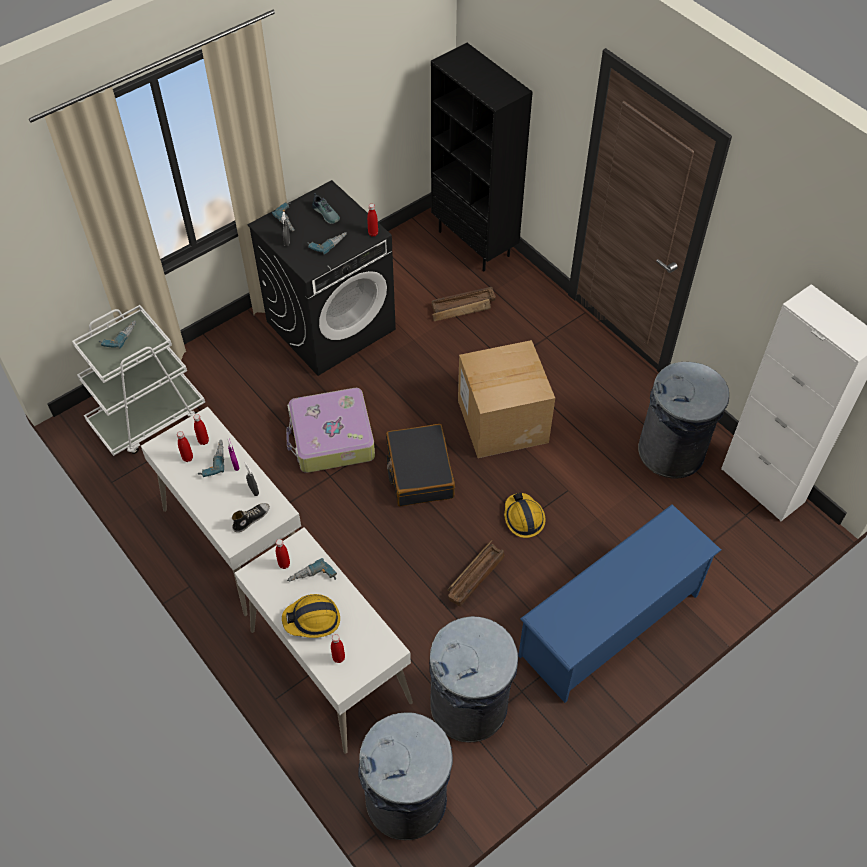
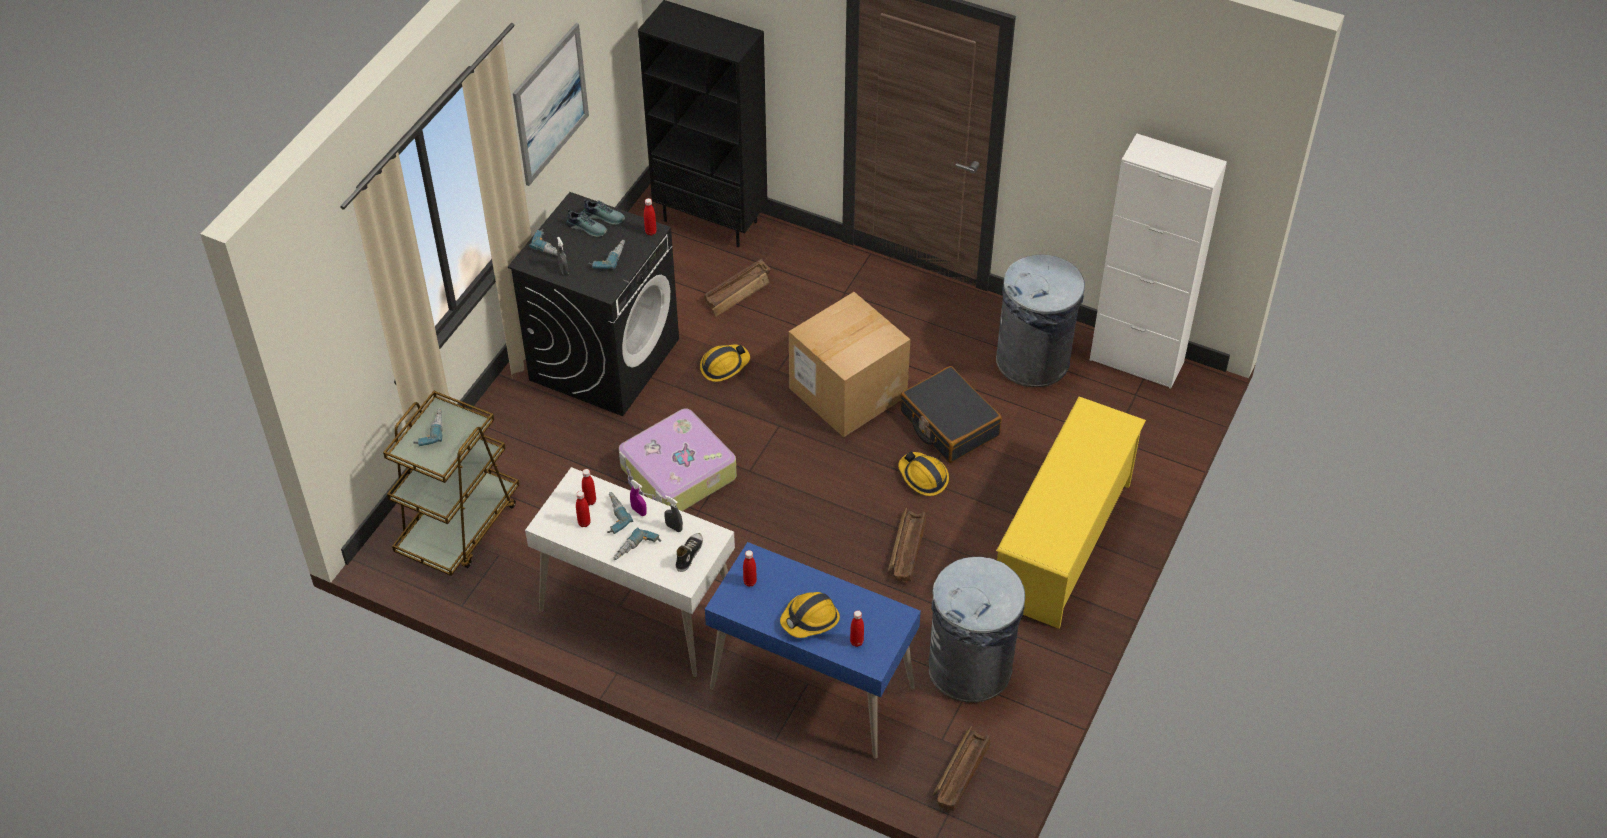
camera: 25 degrees left, 5 degrees down
(148, 417) = (459, 526): white cart -> brown cart
(312, 579) = (787, 585): power drill -> power drill (637, 551)
(329, 667) = (811, 689): white desk -> blue desk
(330, 100) = (550, 104): none -> picture
(345, 208) = (604, 216): none -> shoe
(407, 800) = (960, 773): grey trash can -> crate
(417, 363) = (724, 366): none -> hard hat
(419, 472) = (791, 472): black suitcase -> black suitcase (949, 424)
(610, 625) = (1063, 543): blue shoe rack -> yellow shoe rack

